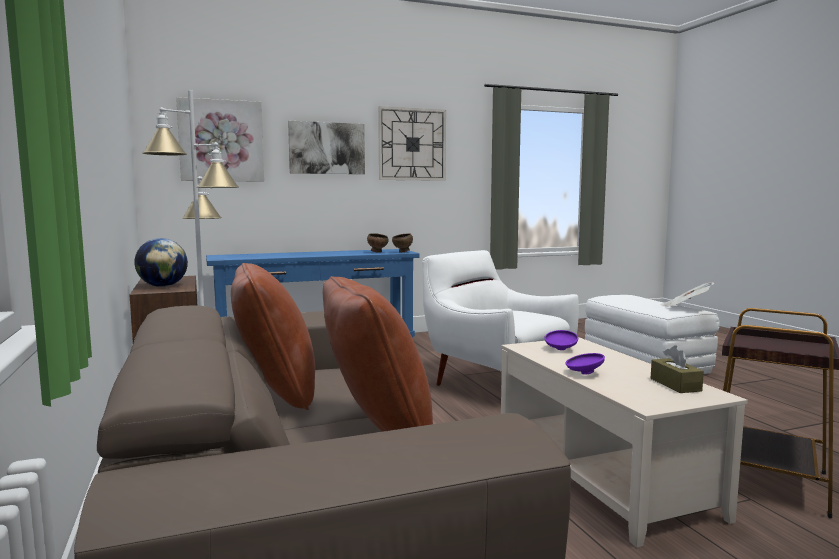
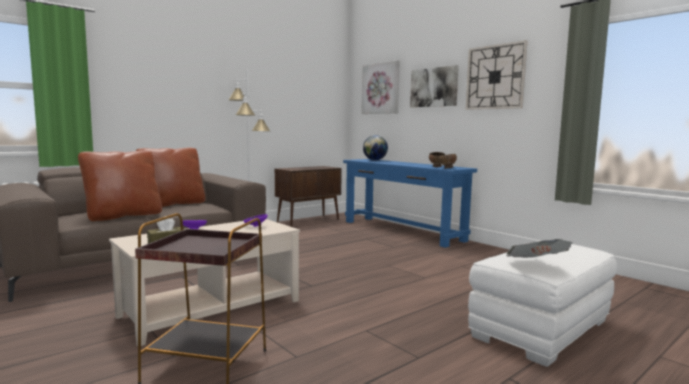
camera: 70 degrees right, 0 degrees up
(162, 286) = (299, 168): globe -> globe (375, 160)
(495, 383) = (377, 274): white armchair -> none

